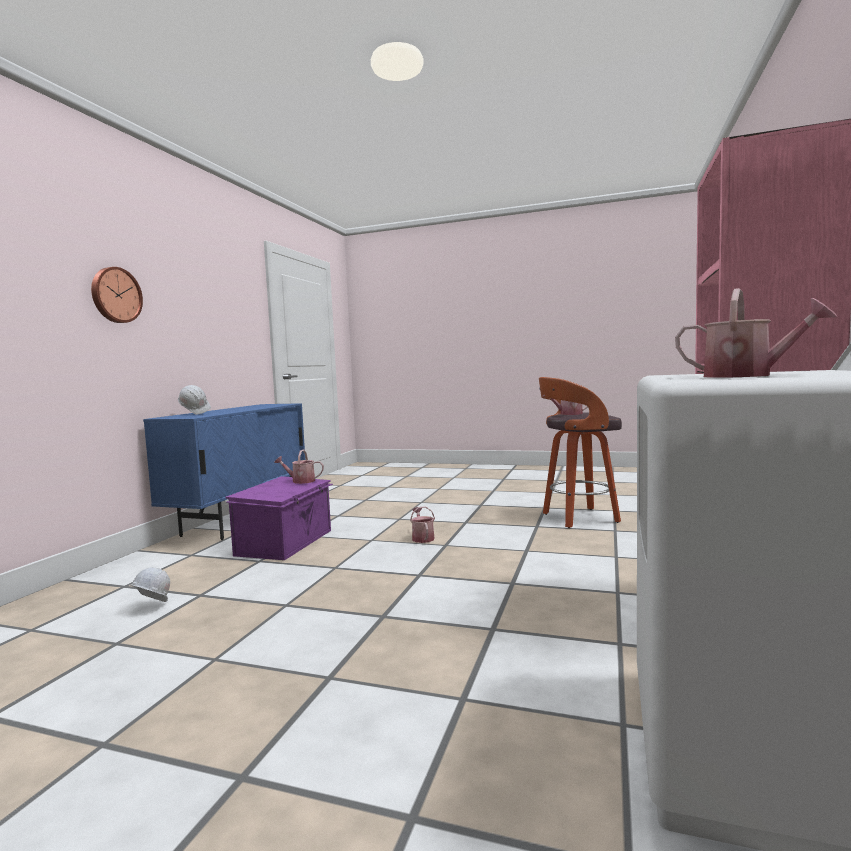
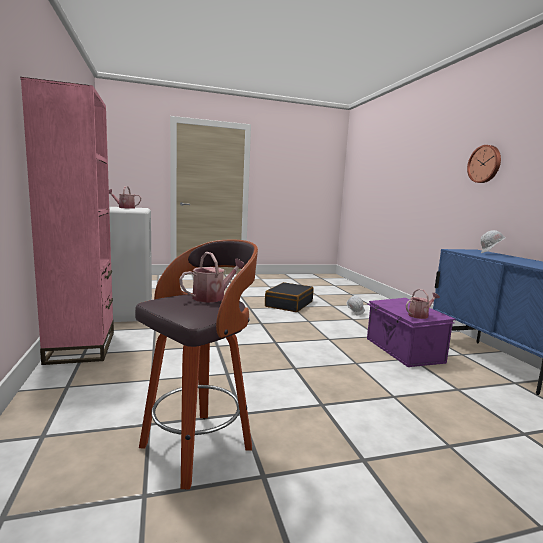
camera: 145 degrees right, 5 degrees up
(195, 675) = (288, 304): none -> black suitcase
(422, 538) = (323, 372): watering can -> none

